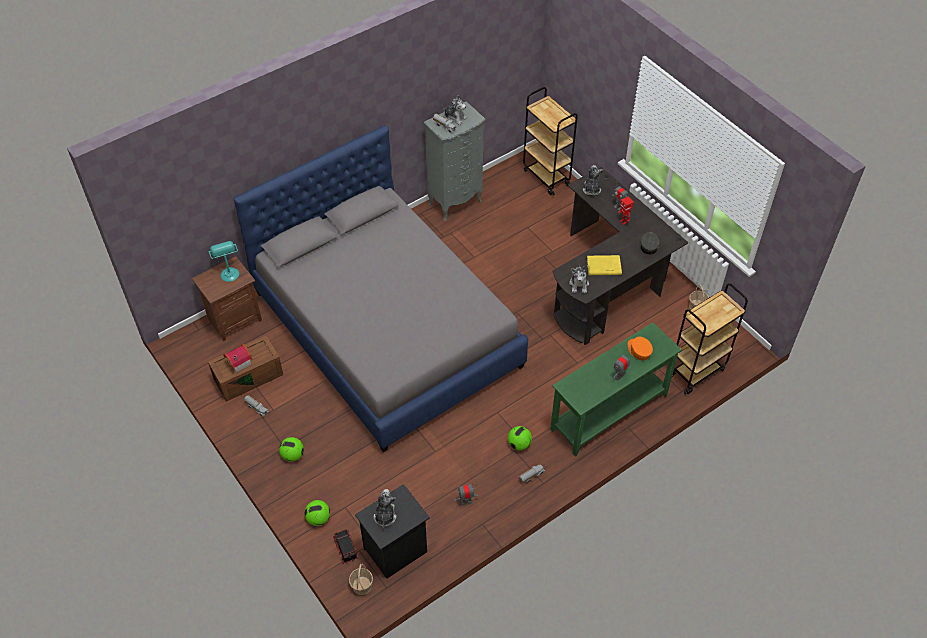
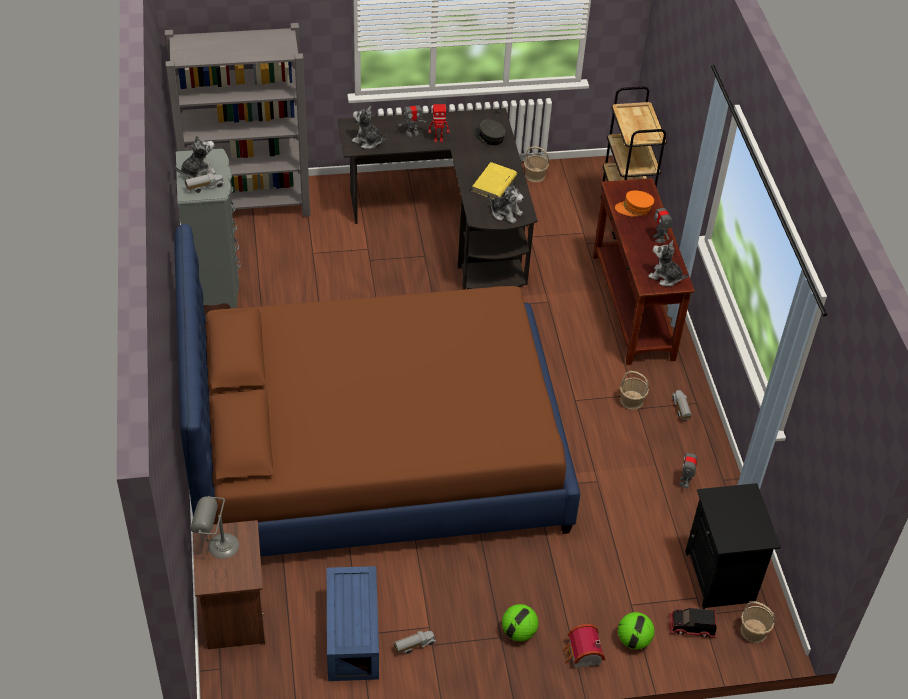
camera: 65 degrees left, 5 degrees down
(228, 271) = (216, 545): turquoise table lamp -> grey table lamp
(238, 362) = (354, 617): toy house -> toy house (582, 655)
(249, 376) = (351, 635): brown storage box -> blue storage box
(385, 516) = (735, 524): plush toy -> plush toy (665, 277)
(386, 328) = (374, 452): grey bed -> brown bed
(519, 444) = (631, 400): football -> basket
(547, 178) = (247, 202): brown cart -> grey bookcase
(608, 413) = (633, 308): green console table -> brown console table

